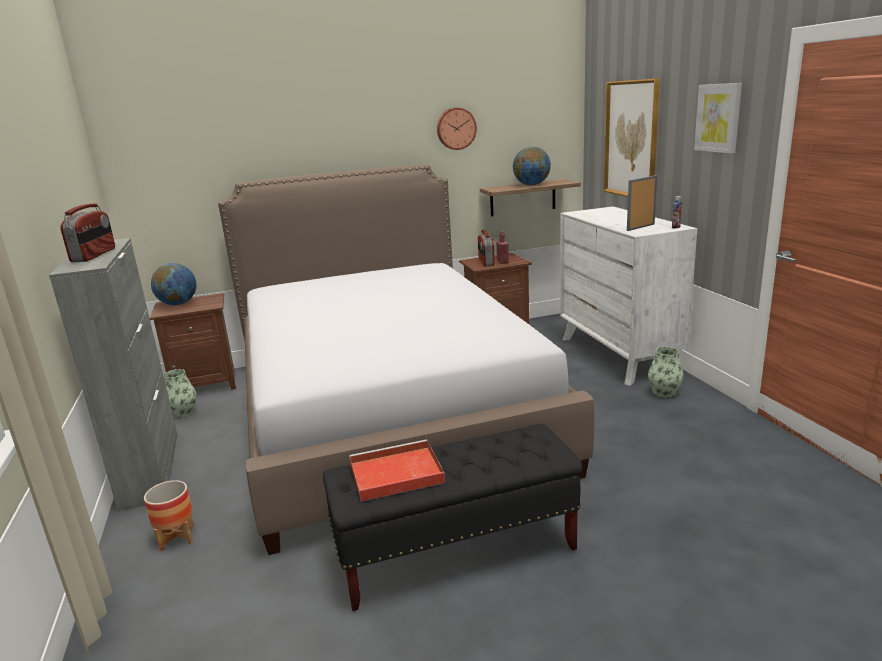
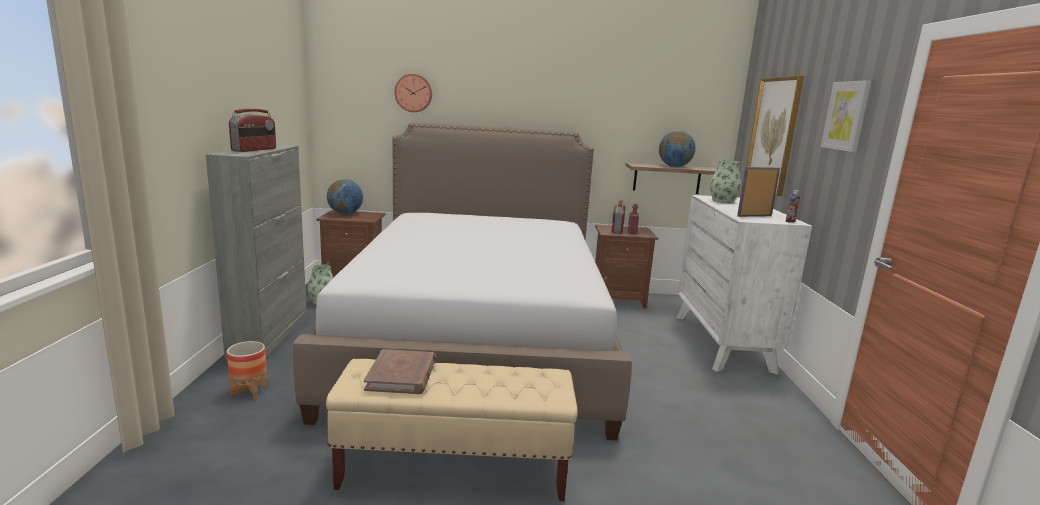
camera: 15 degrees right, 5 degrees down
(394, 474) = (402, 375): red tray -> brown book
(456, 128) = (611, 105): wall clock -> wall clock (413, 93)
(457, 552) = (454, 469): black bench -> beige bench
(664, 392) = (748, 386): vase -> vase (723, 201)

